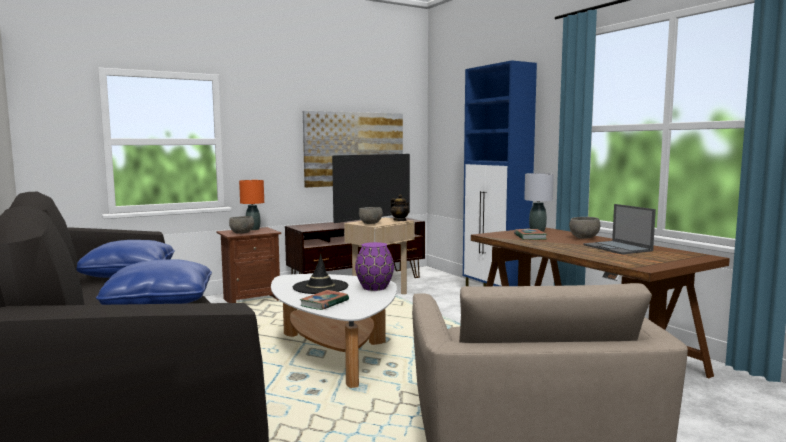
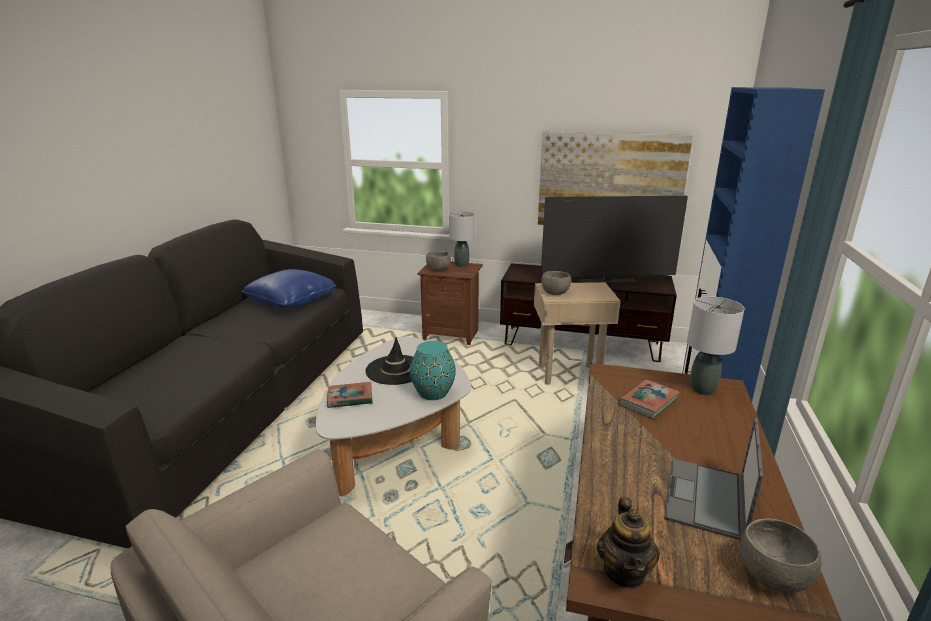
camera: 45 degrees right, 15 degrees up
(159, 303) = (225, 353): blue pillow -> none
(253, 229) = (462, 265): orange table lamp -> grey table lamp
(374, 287) = (433, 393): purple vase -> turquoise vase
(400, 220) = (603, 295): teapot -> teapot (625, 572)
(583, 238) = (725, 441): grey bowl -> grey bowl (772, 576)

